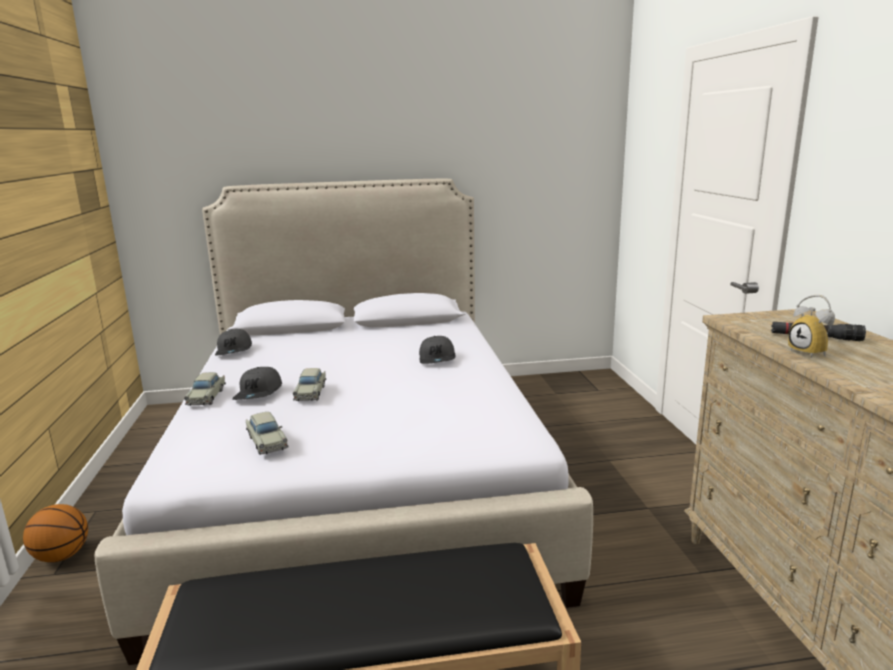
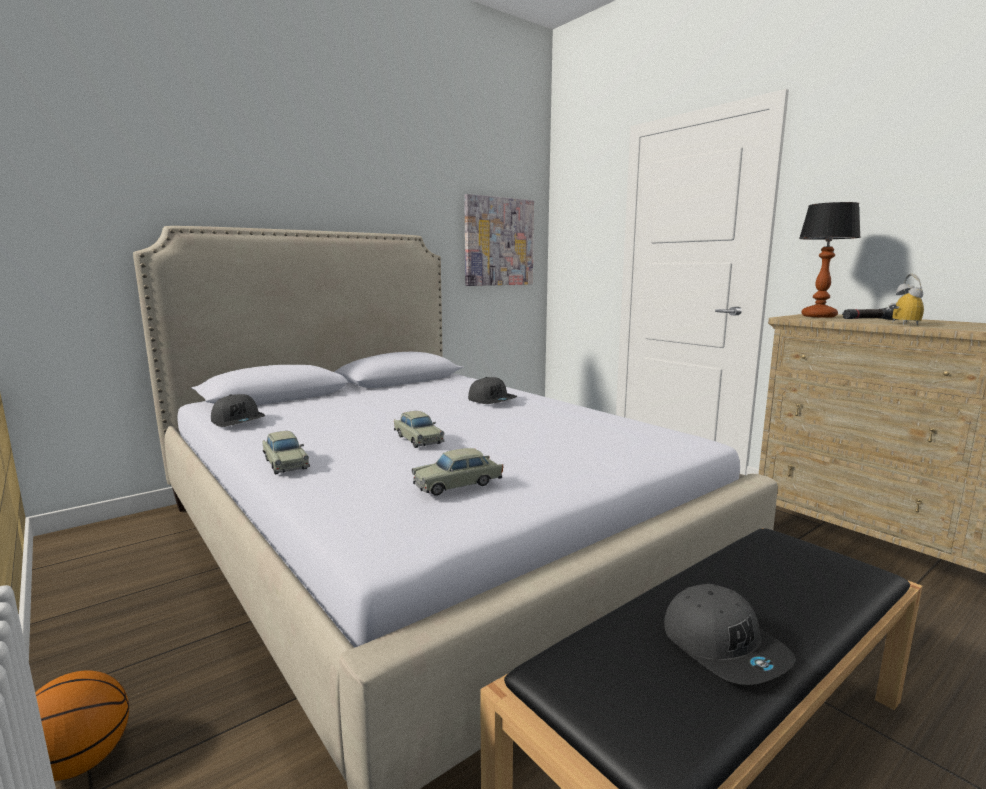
camera: 30 degrees left, 5 degrees down
(259, 393) = (353, 450): grey cap -> grey cap (724, 647)
(267, 441) = (458, 484): beige toy car -> beige toy car turned 120 degrees clockwise
(553, 177) = (498, 242): none -> picture
(776, 319) = (818, 316): none -> table lamp
(811, 352) = (899, 324): alarm clock -> alarm clock turned 120 degrees counterclockwise

